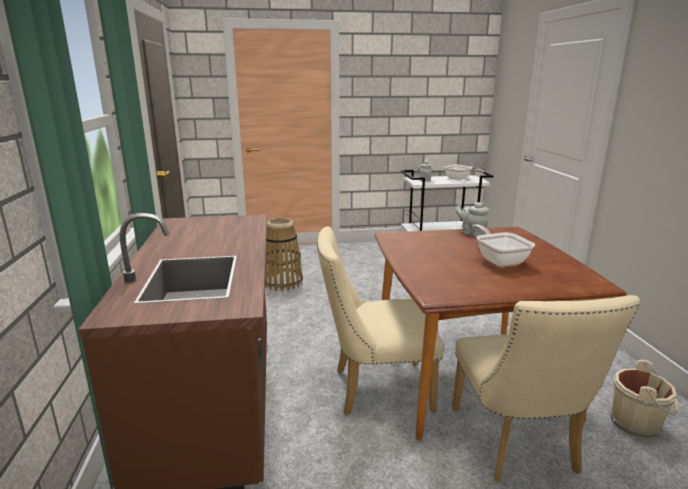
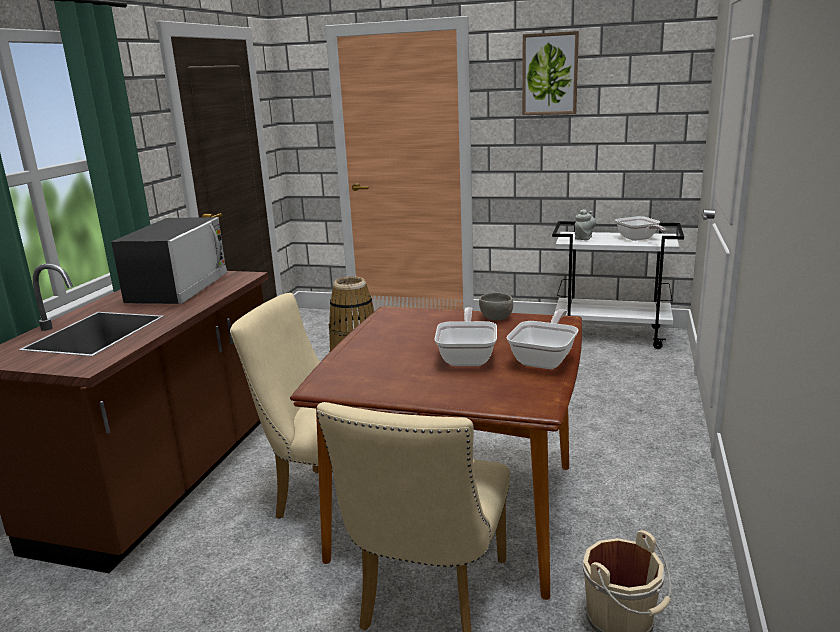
camera: 25 degrees right, 0 degrees up
(209, 233) = (179, 289): none -> microwave
(396, 66) = (550, 74): none -> picture
(471, 233) = (496, 318): grey teapot -> grey bowl
(548, 255) = (545, 359): none -> frying pan

